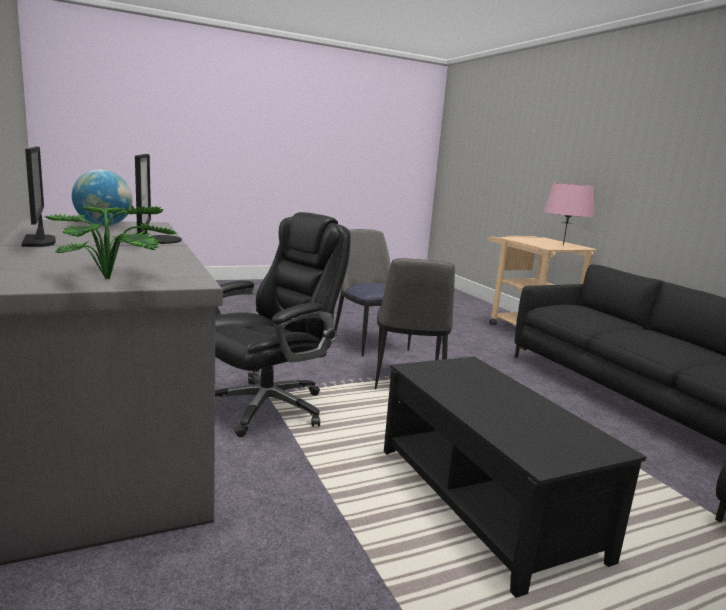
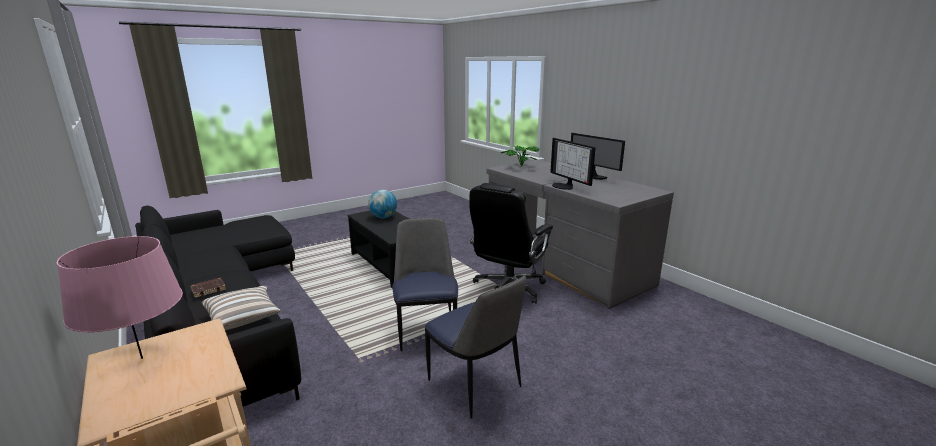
camera: 170 degrees right, 5 degrees up
(104, 225) = (624, 193): globe -> globe (383, 217)
(581, 313) = (242, 318): none -> pillow
(664, 336) = (209, 289): none -> brown book

